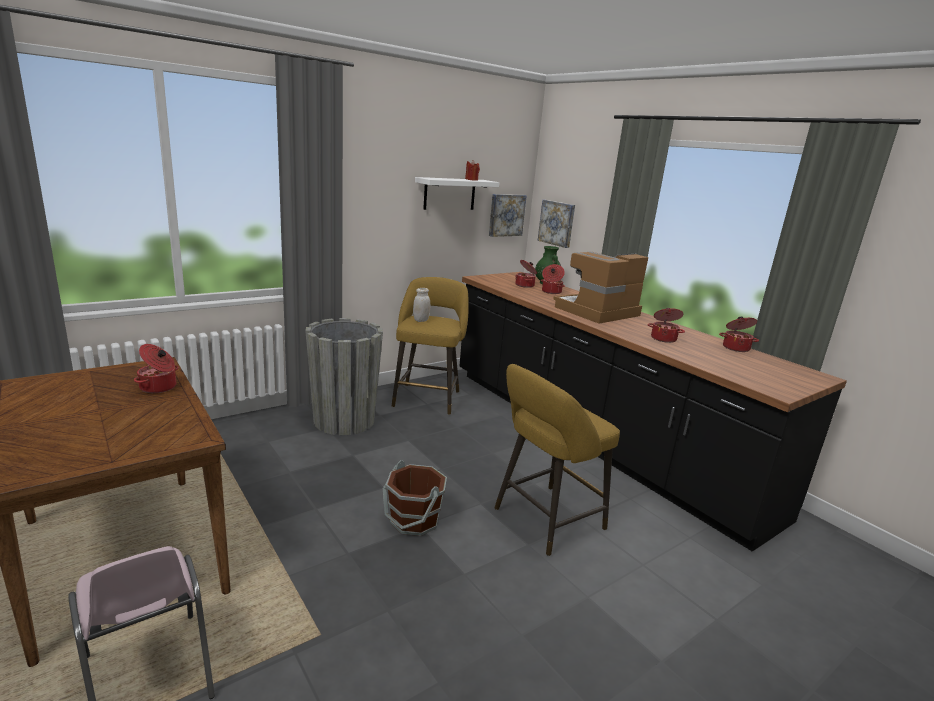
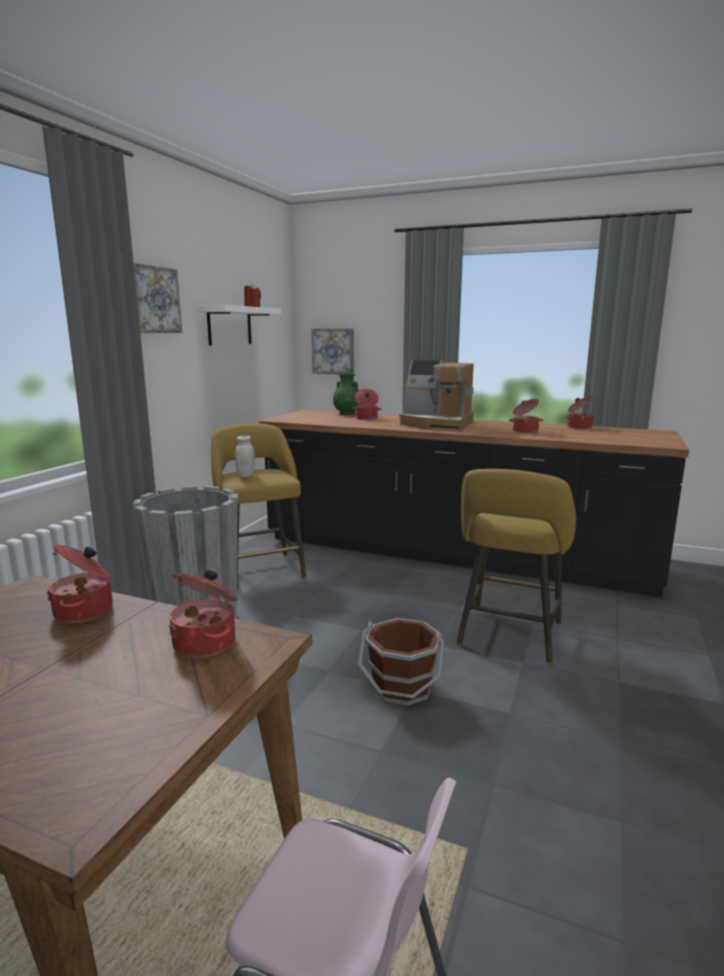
camera: 30 degrees left, 5 degrees down
(506, 215) = (277, 349): picture -> picture (152, 300)
(525, 285) = (333, 417): cooking pot -> cooking pot (206, 643)
(597, 312) = (436, 424): coffee machine -> coffee machine turned 90 degrees counterclockwise

